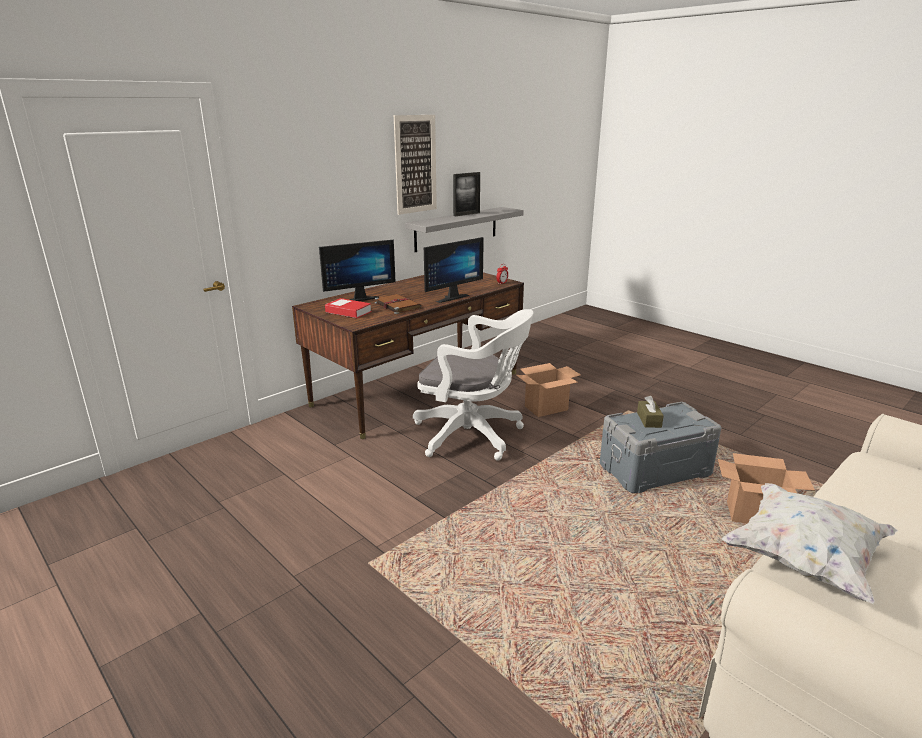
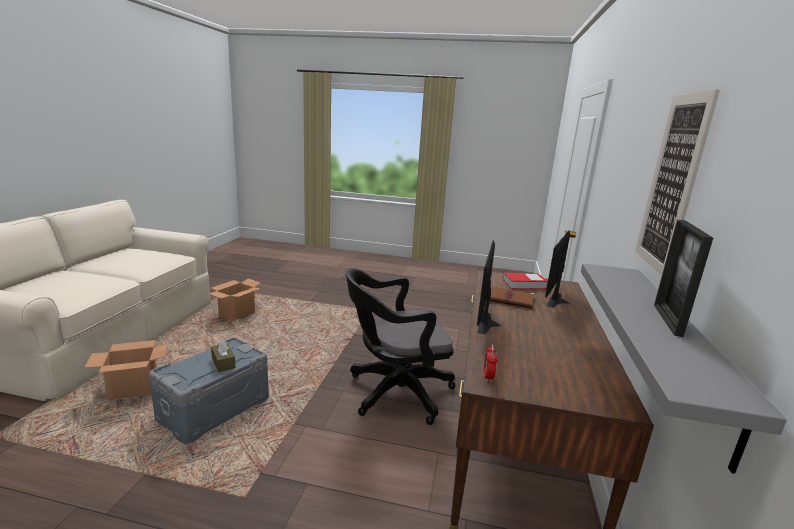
camera: 145 degrees right, 5 degrees down
(473, 435) = (394, 392): white office chair -> black office chair
(546, 408) = (354, 459): cardboard box -> cardboard box (237, 314)
(803, 559) = (165, 260): white pillow -> none

